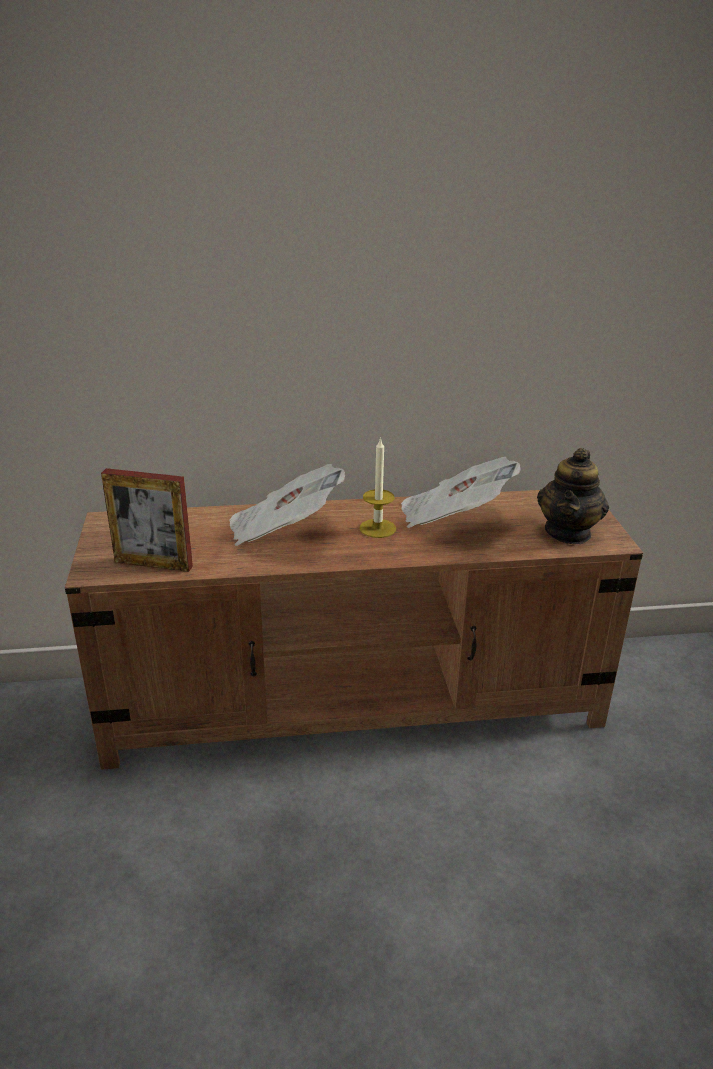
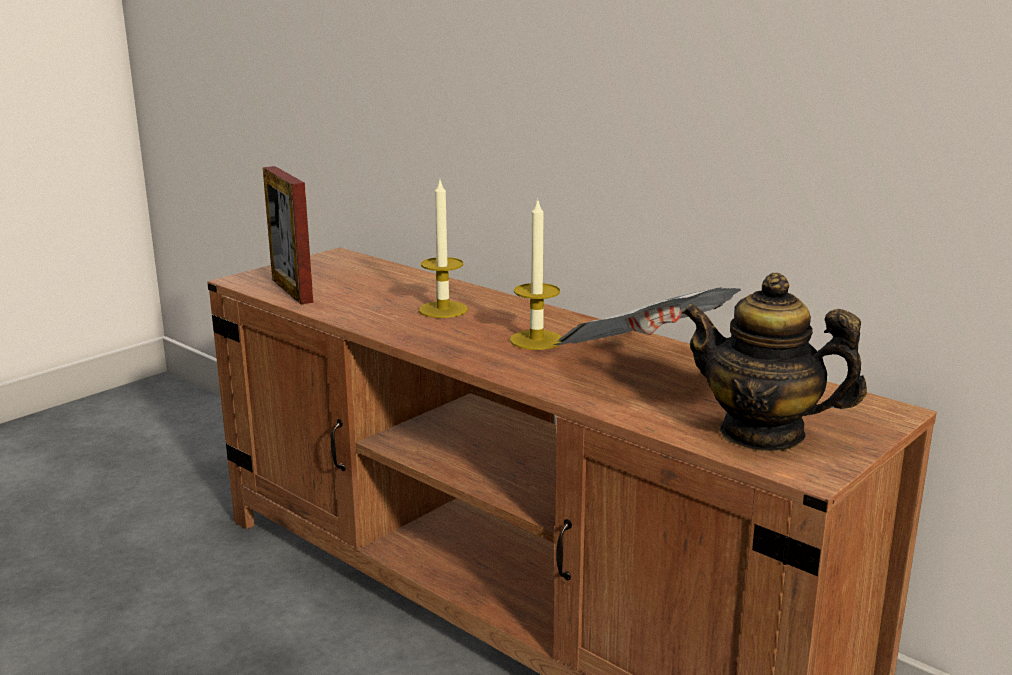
camera: 50 degrees right, 10 degrees down
(283, 532) = (443, 309): newspaper -> candle
(568, 532) = (762, 433): teapot -> teapot turned 45 degrees clockwise

